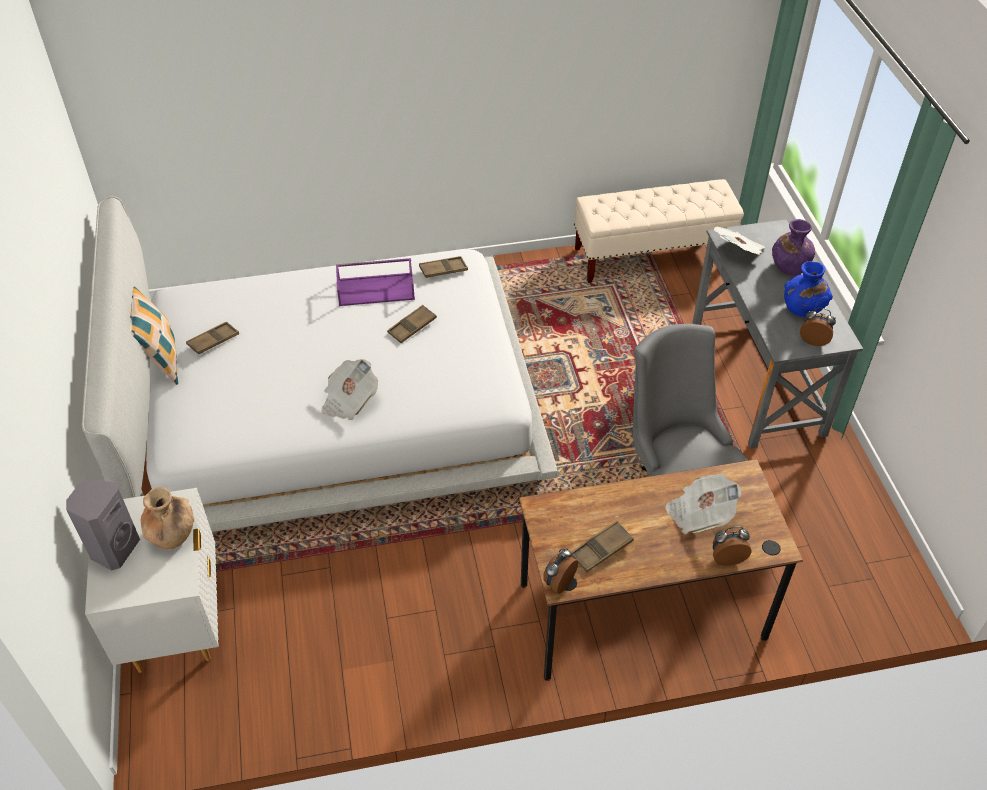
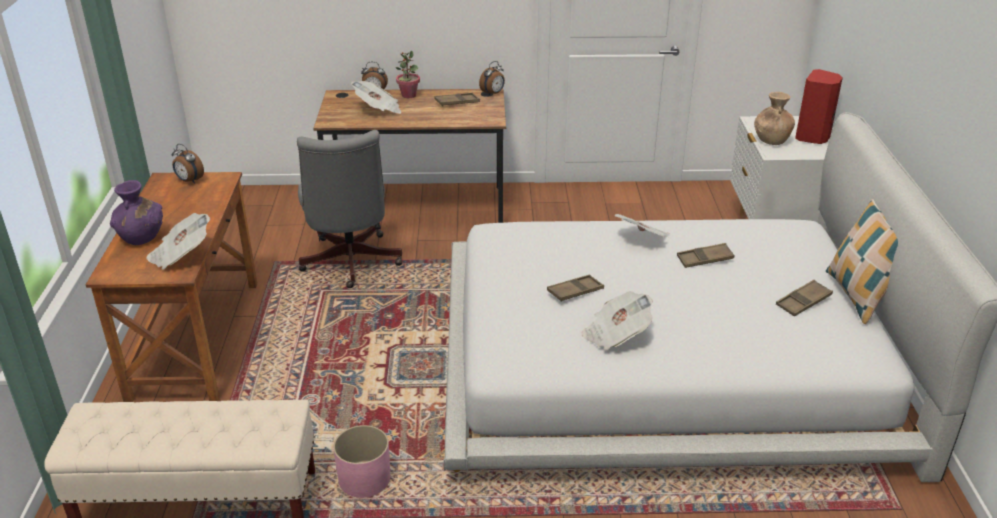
camera: 170 degrees left, 15 degrees down
(114, 549) = (813, 137): grey speaker -> red speaker
(376, 289) = (615, 335): purple tray -> newspaper
(443, 270) = (528, 350): brown tray -> brown tray (704, 259)
(551, 283) = (365, 479): none -> pink planter
(677, 560) = (408, 95): none -> potted plant
(757, 377) = (195, 339): grey desk -> brown desk
(802, 308) = (171, 203): blue vase -> none

